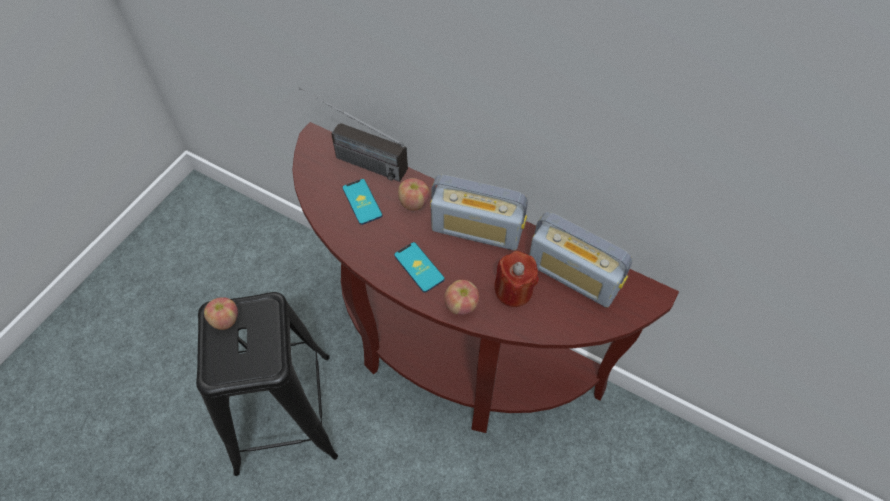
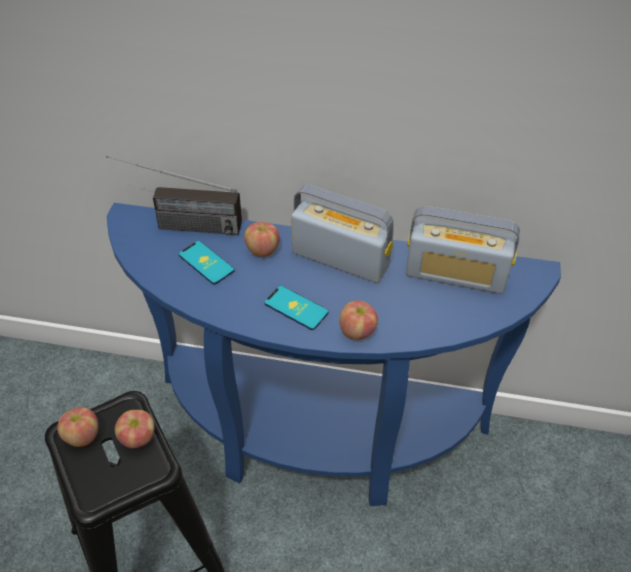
camera: 20 degrees left, 10 degrees down
(266, 335) = (138, 438): none -> apple
(449, 354) = (315, 437): brown console table -> blue console table
(477, 230) = (340, 259): radio -> radio turned 150 degrees counterclockwise
(513, 290) = (403, 303): red candle -> none

